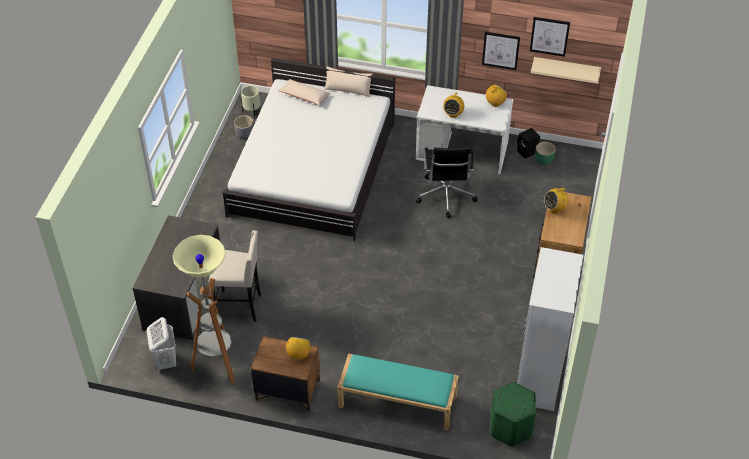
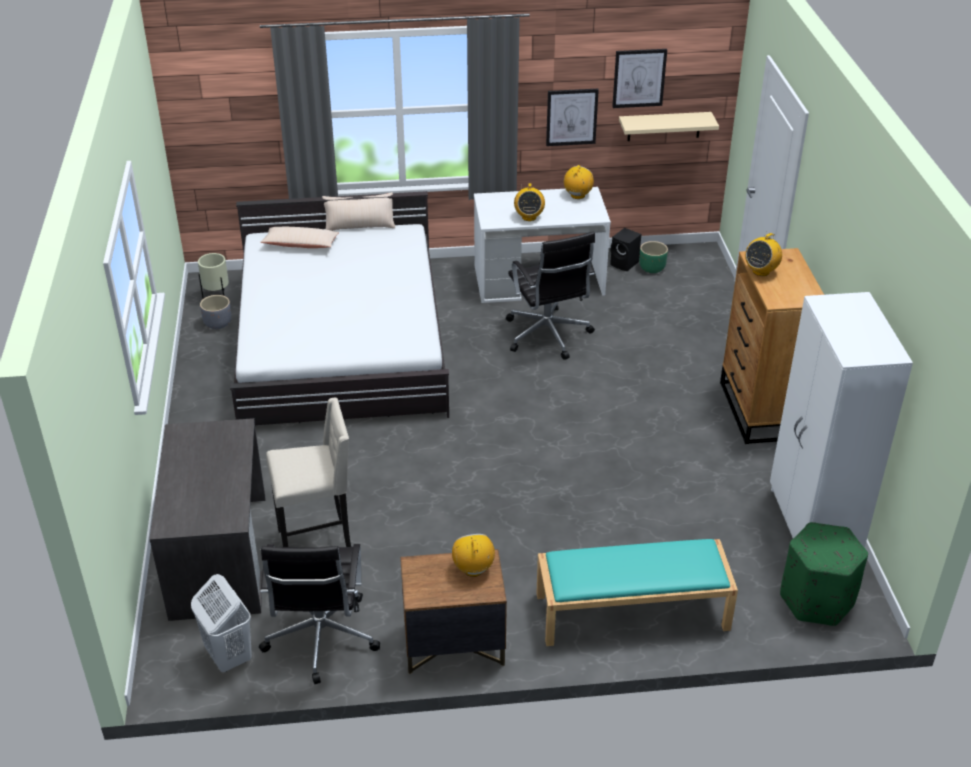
camera: 20 degrees left, 10 degrees down
(217, 365) = (320, 639): floor lamp -> black office chair

